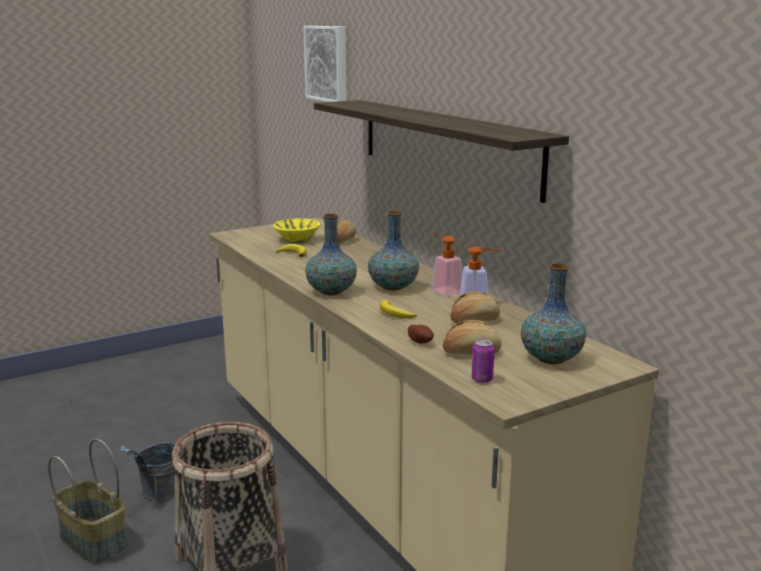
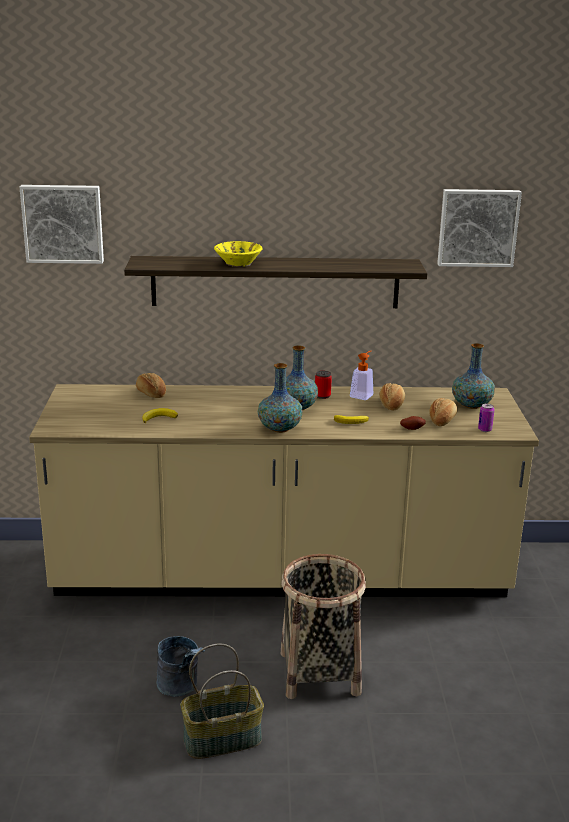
camera: 60 degrees left, 5 degrees up
(297, 240) = (119, 408): yellow bowl -> yellow bowl (238, 264)
(444, 290) = (322, 395): soap dispenser -> can
(637, 94) = (477, 227): none -> picture

